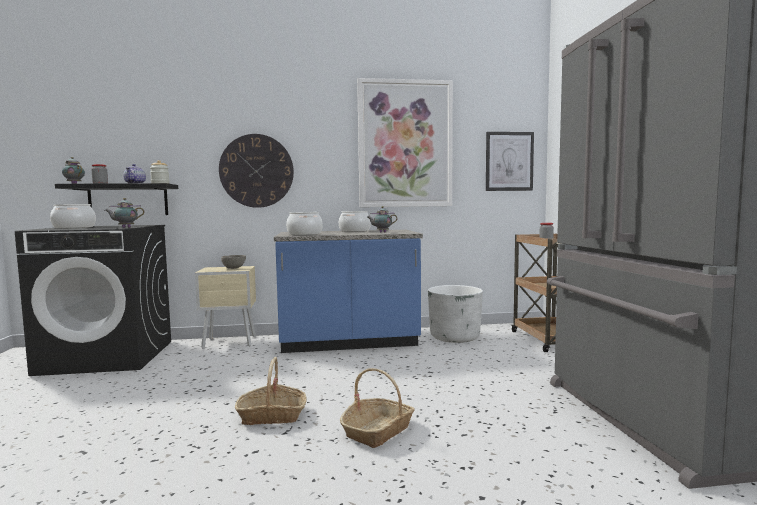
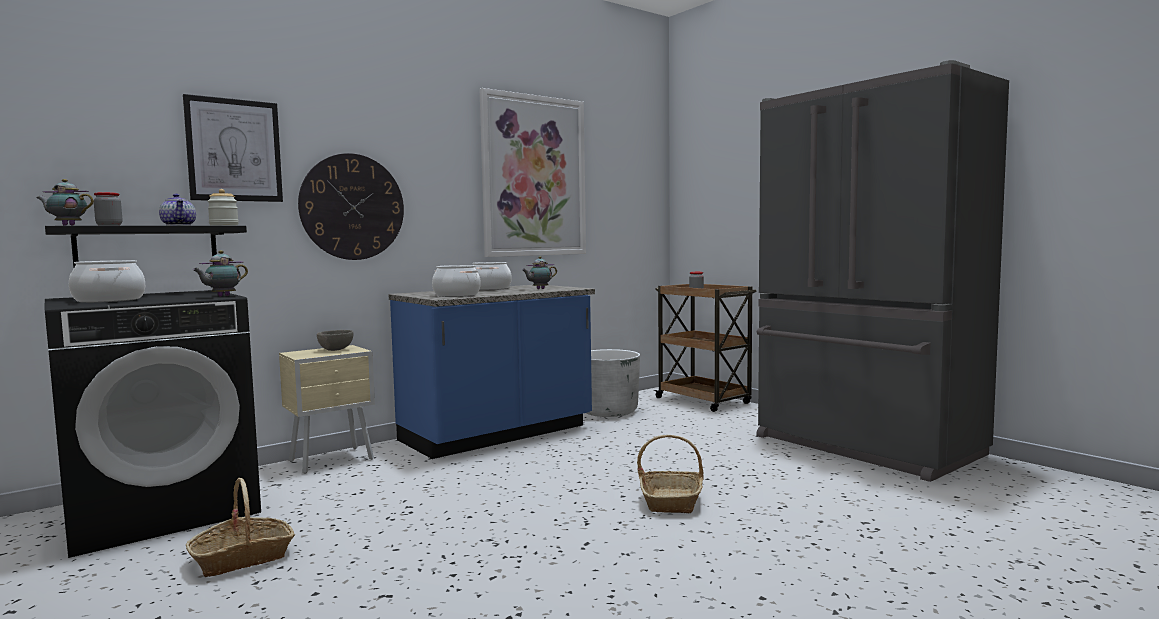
camera: 30 degrees left, 0 degrees up
(272, 415) = (544, 514): basket -> basket (243, 558)
(509, 161) = (637, 201): picture -> picture (234, 150)

